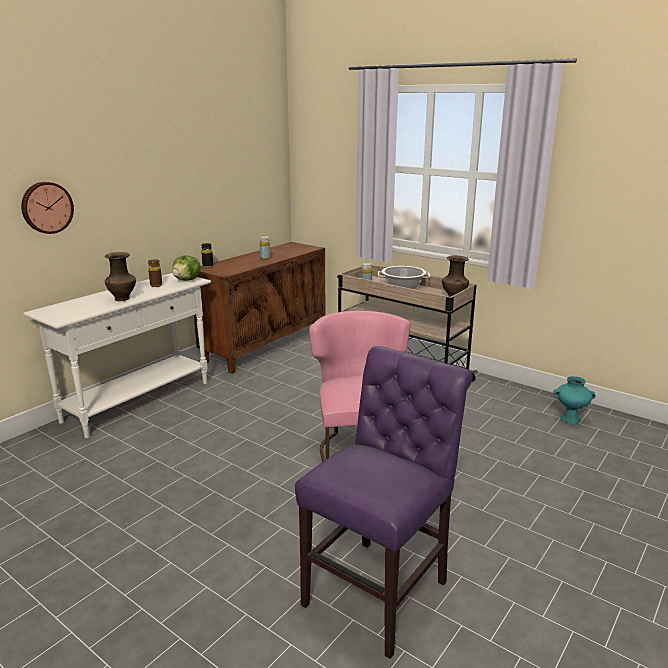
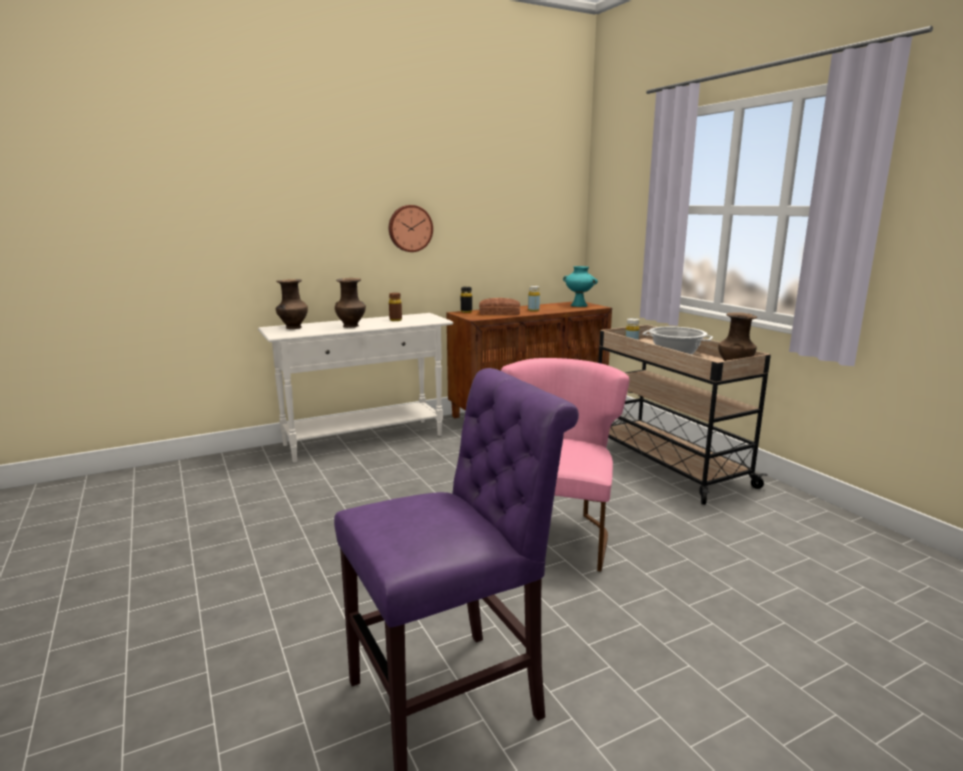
camera: 25 degrees right, 5 degrees down
(46, 207) = (293, 228): wall clock -> wall clock (410, 228)
(65, 308) = (293, 328): none -> brown vase
(187, 280) = (430, 319): lettuce -> none
(240, 265) = (500, 313): none -> bread
(570, 419) = (886, 562): turquoise vase -> turquoise vase (579, 305)

